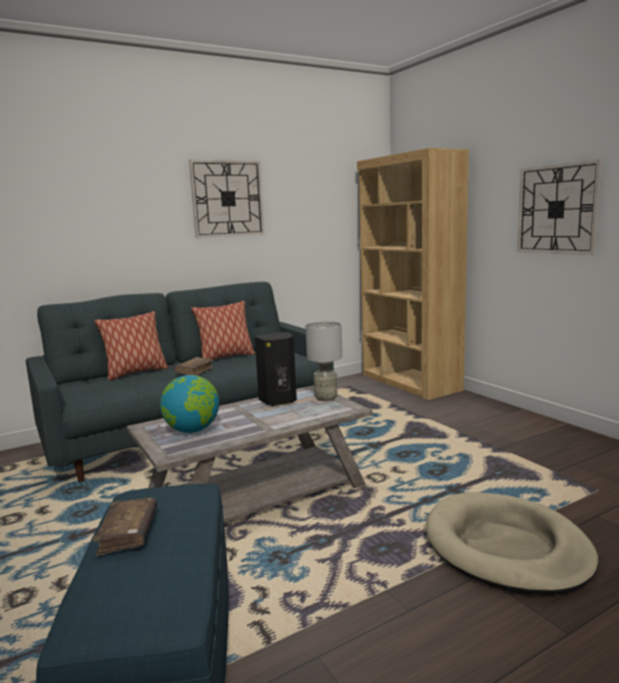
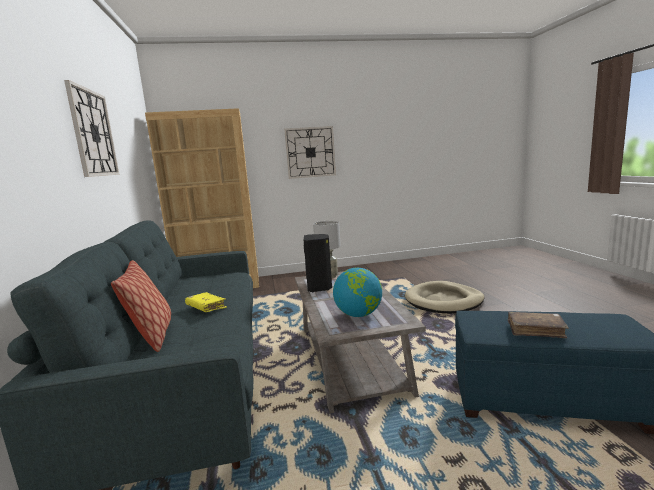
camera: 70 degrees left, 0 degrees up
(194, 371) = (206, 307): brown book -> yellow book
(226, 357) = (176, 296): pillow -> none

